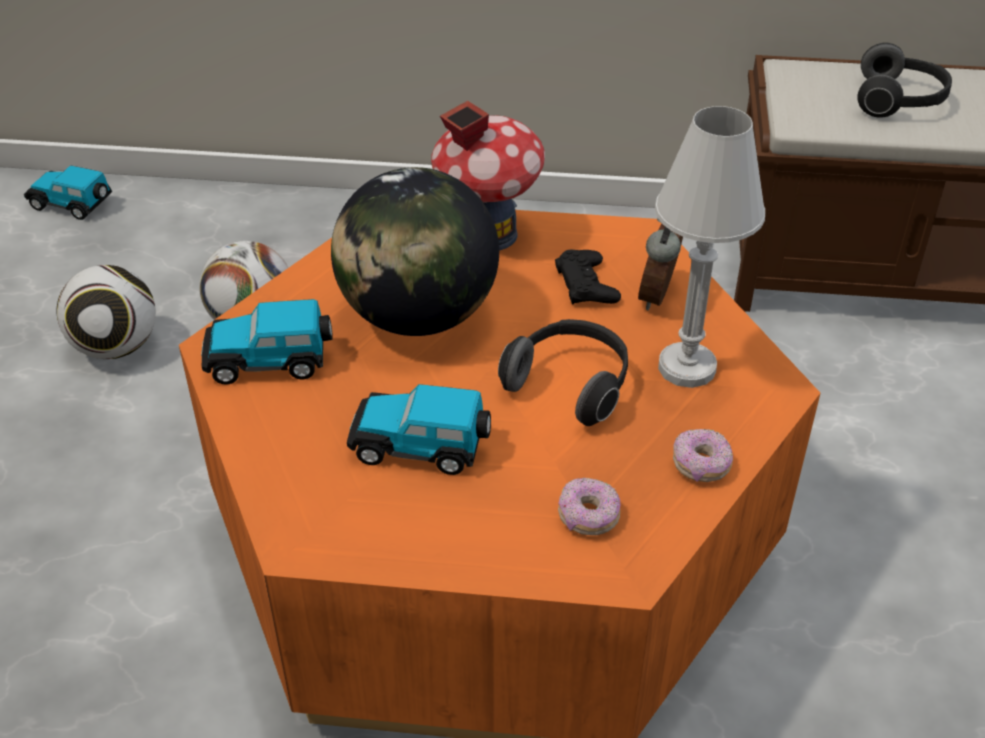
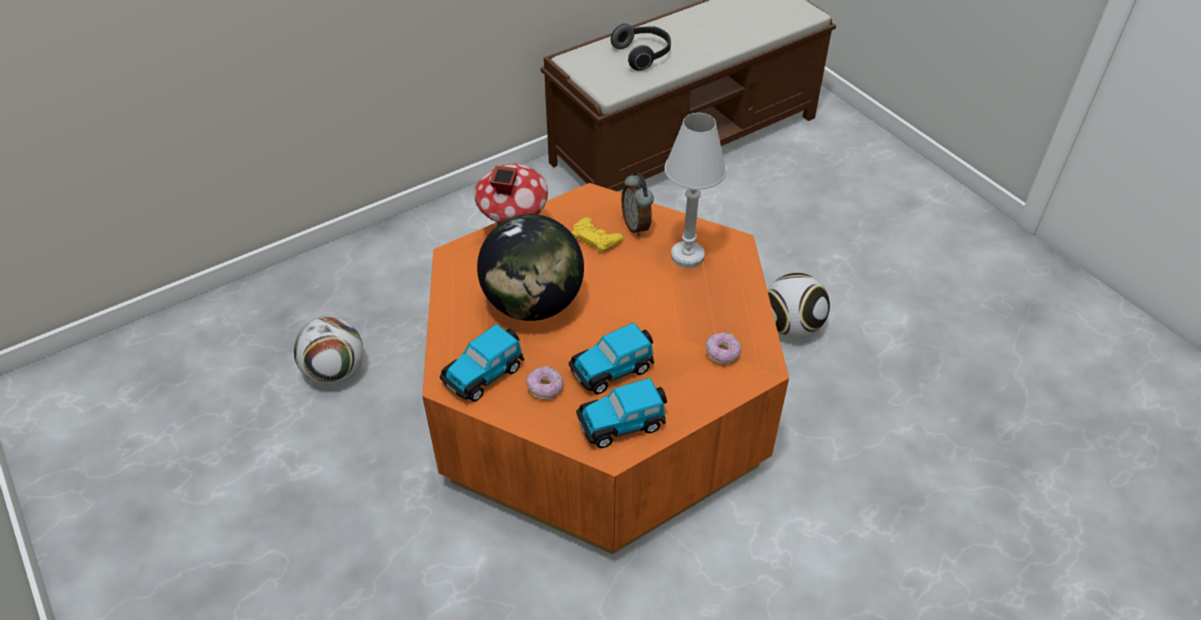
camera: 40 degrees left, 5 degrees up
(72, 204) = (108, 366): toy car -> toy car (623, 422)
(116, 347) = (263, 438): football -> football (791, 326)
(570, 385) = (646, 296): headphones -> none
(586, 285) = (596, 239): black game controller -> yellow game controller
(701, 465) = (742, 300): donut -> donut (545, 388)

